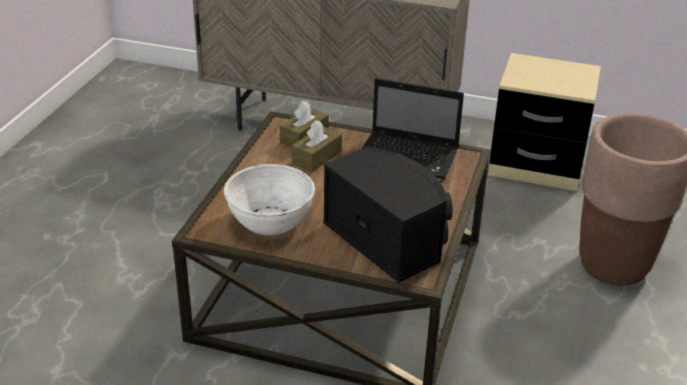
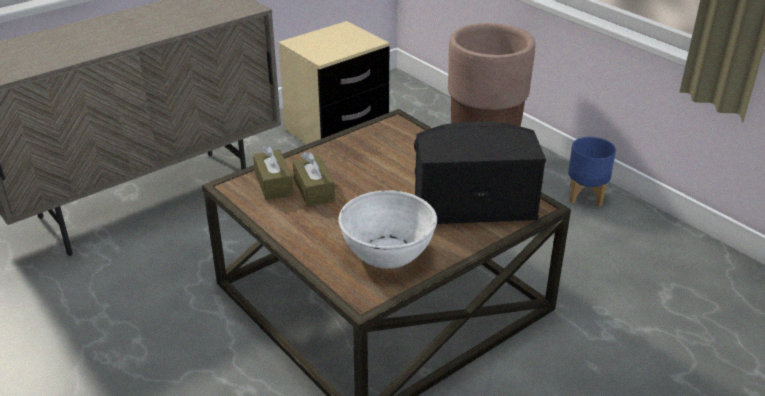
camera: 55 degrees left, 0 degrees up
(409, 157) = (369, 145): laptop -> none
(641, 362) = (586, 196): none -> blue planter

